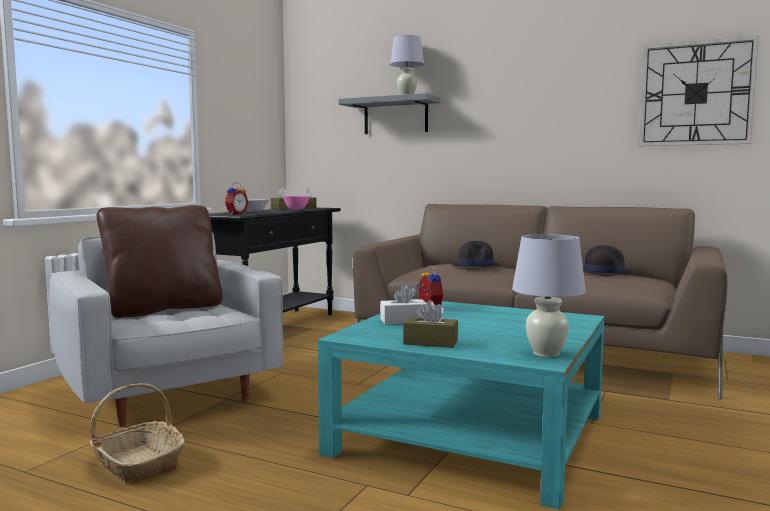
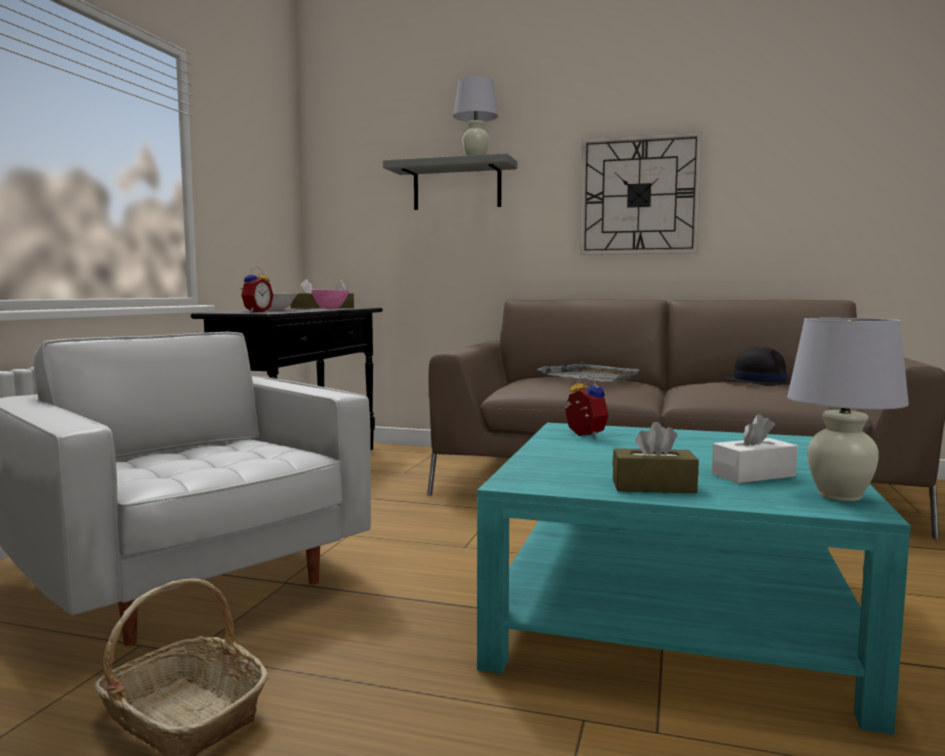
camera: 10 degrees left, 0 degrees up
(164, 309) = (180, 451): brown pillow -> none
(403, 321) = (572, 455): white tissue box -> white tissue box (753, 475)
(475, 265) = (590, 377): black hat -> grey tray
(696, 93) = (848, 159): wall clock -> wall clock (639, 195)

